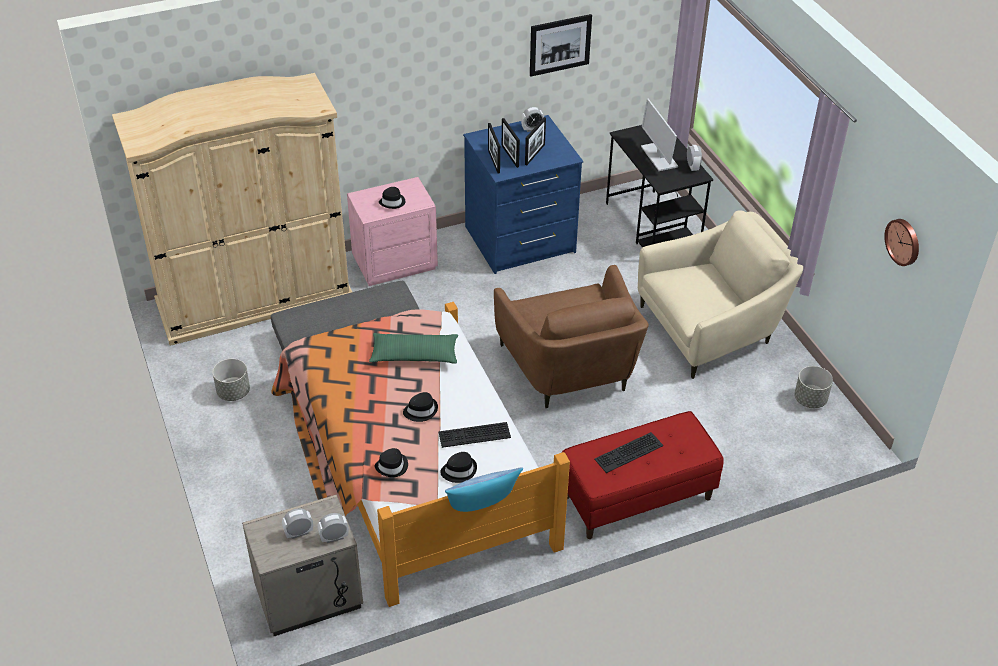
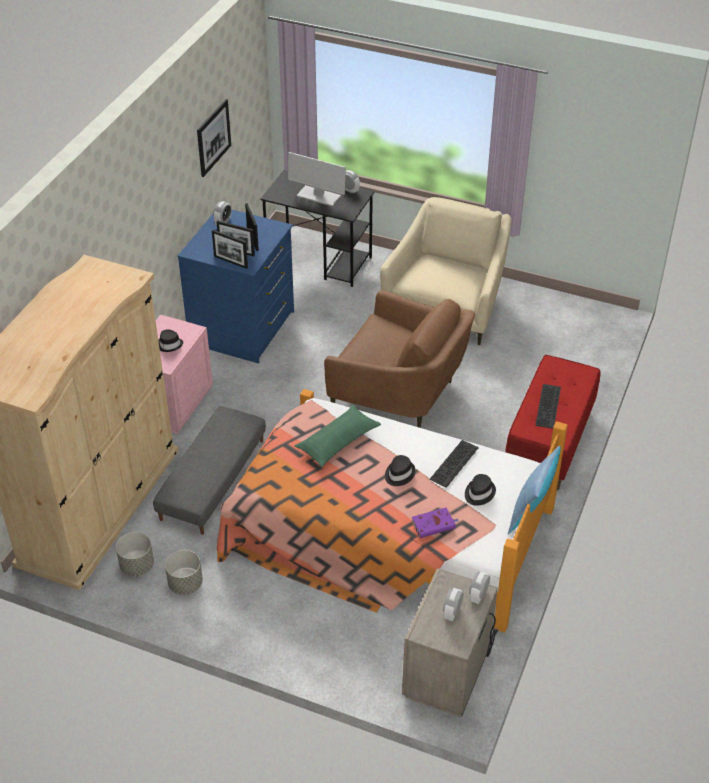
camera: 45 degrees left, 0 degrees up
(392, 466) = (434, 524): black hat -> purple book
(810, 400) = (560, 310): grey planter -> grey planter (137, 566)
(903, 241) = (616, 145): wall clock -> none

